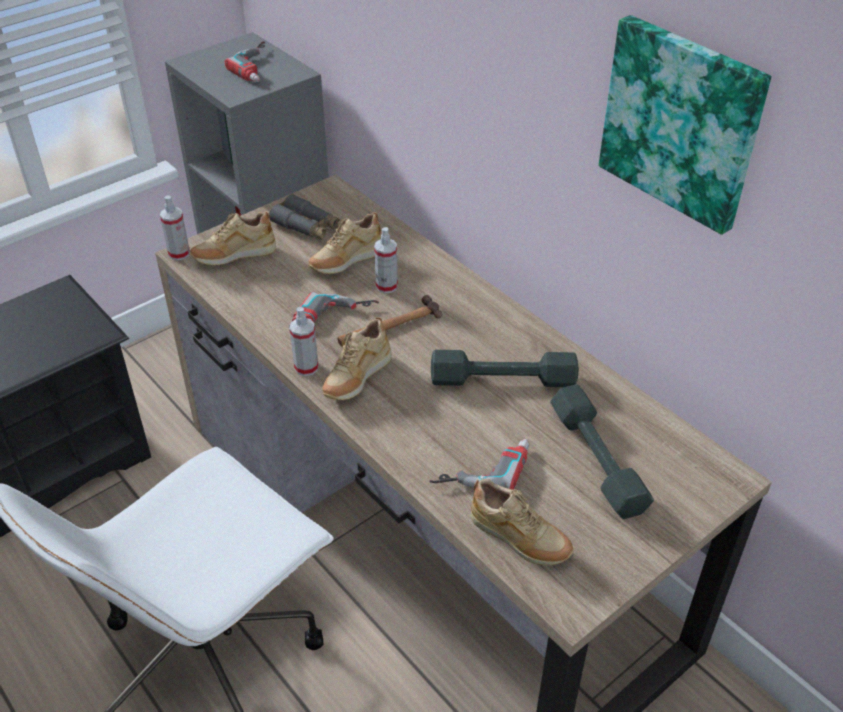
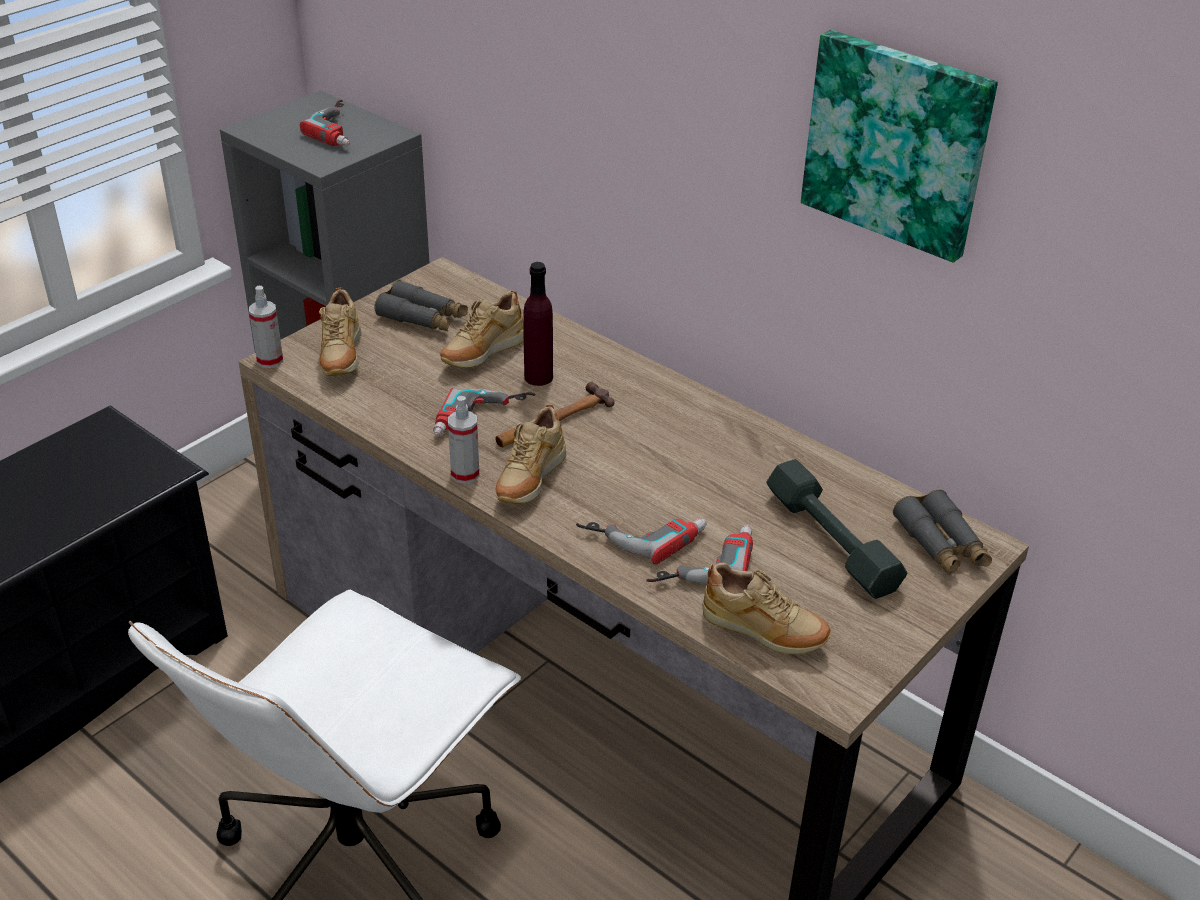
camera: 10 degrees left, 5 degrees down
(234, 257) = (341, 358): beige shoe -> beige shoe turned 60 degrees counterclockwise
(386, 286) = (538, 377): spray bottle -> purple bottle
(439, 435) = (643, 532): none -> power drill
(503, 379) = (703, 466): grey dumbbell -> none
(692, 473) = (941, 545): none -> grey binoculars

